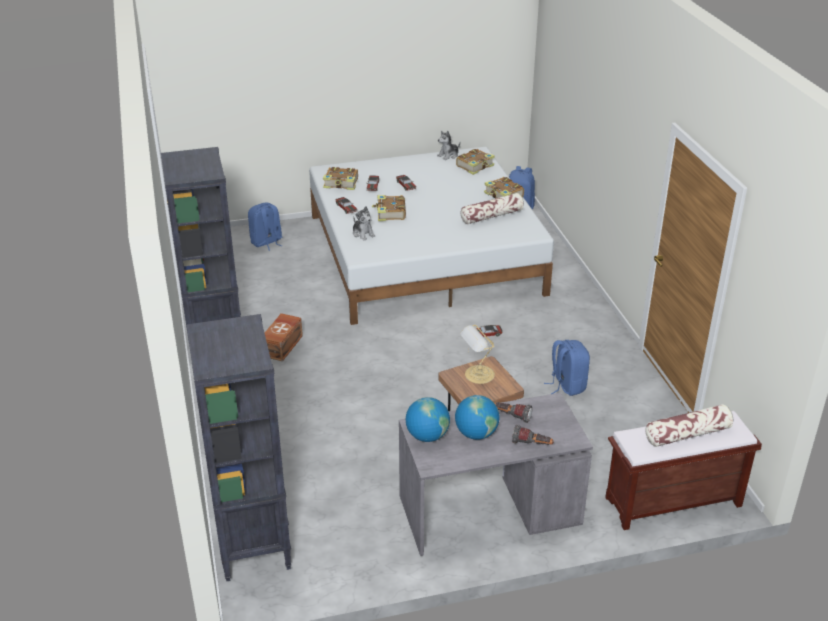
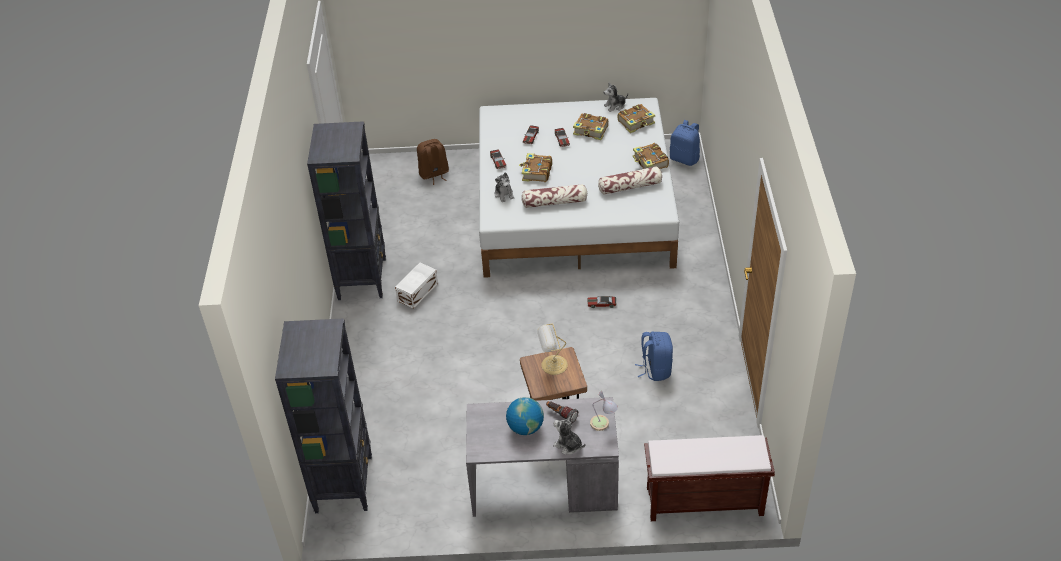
camera: 15 degrees right, 10 degrees up
(266, 242) = (434, 174): blue backpack -> brown backpack
(283, 345) = (418, 292): brown storage box -> white storage box
(341, 184) = (502, 131): book -> book (591, 131)
(427, 436) = (484, 424): globe -> none
(532, 444) = (568, 445): flashlight -> plush toy
(562, 419) = (603, 424): none -> table lamp
(687, 434) = (711, 453): pillow -> pillow (554, 202)

